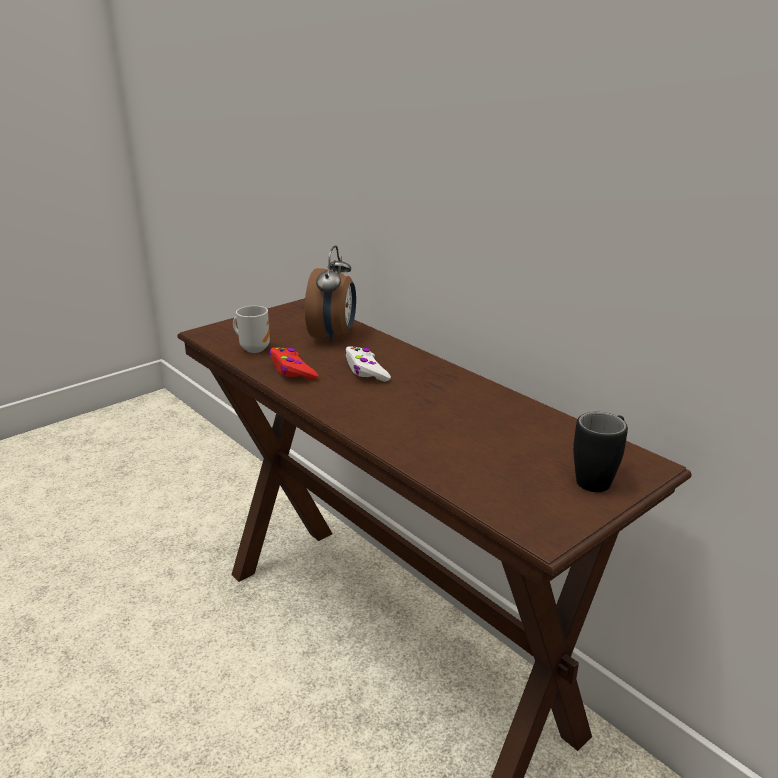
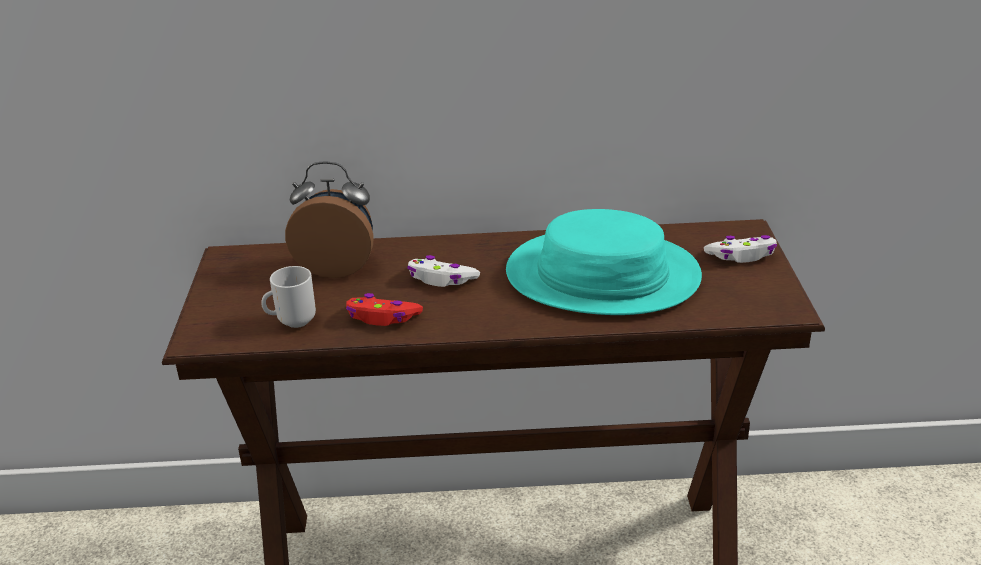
camera: 50 degrees left, 5 degrees up
(333, 336) = (337, 267): alarm clock -> alarm clock turned 45 degrees counterclockwise
(460, 425) = (602, 276): none -> turquoise hat
(598, 478) = (742, 255): black mug -> white game controller

